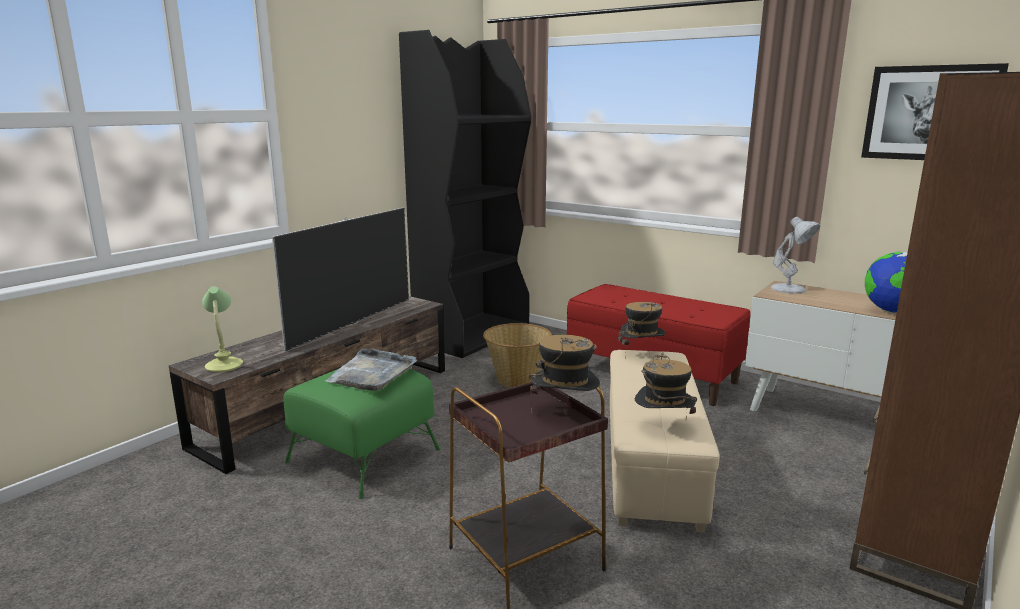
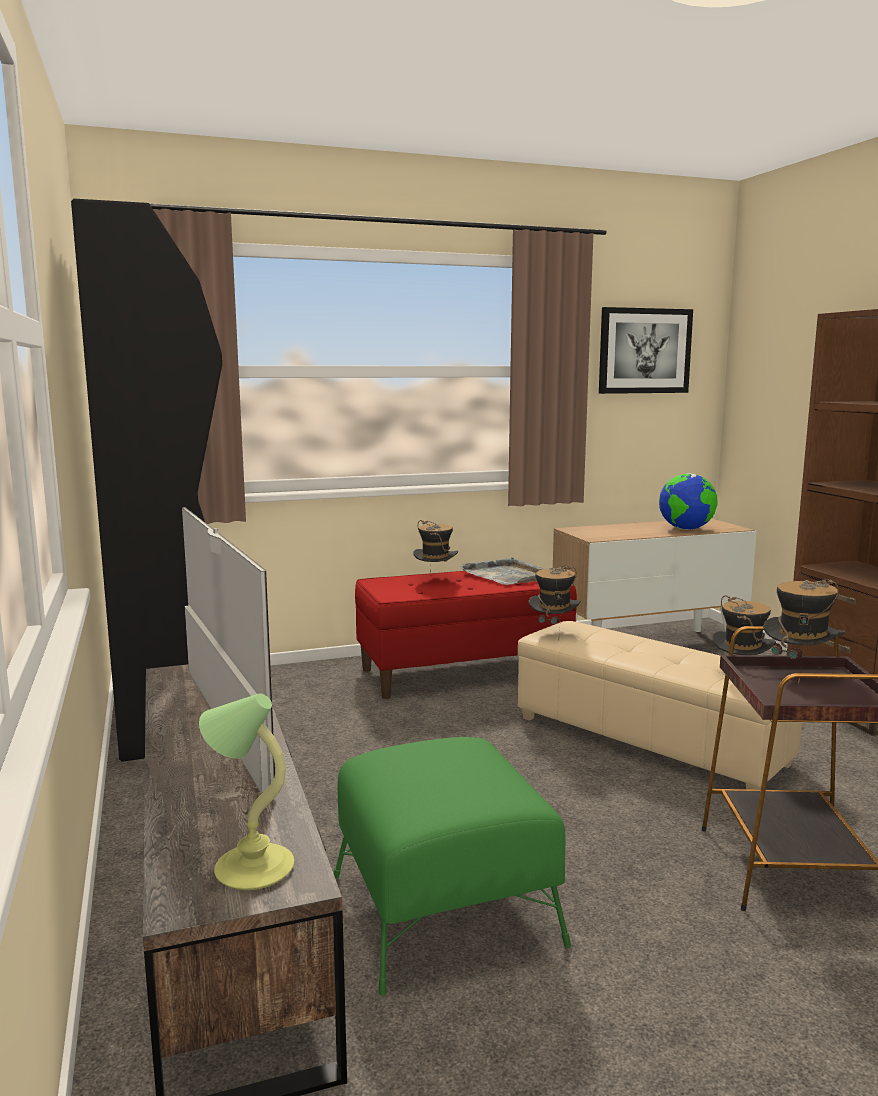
camera: 55 degrees left, 5 degrees down
(372, 373) = (447, 760): grey tray -> grey tray (506, 575)
(517, 379) = (364, 735): basket -> none
(644, 297) = (435, 579): none -> hat
(790, 289) = (587, 531): white table lamp -> none

